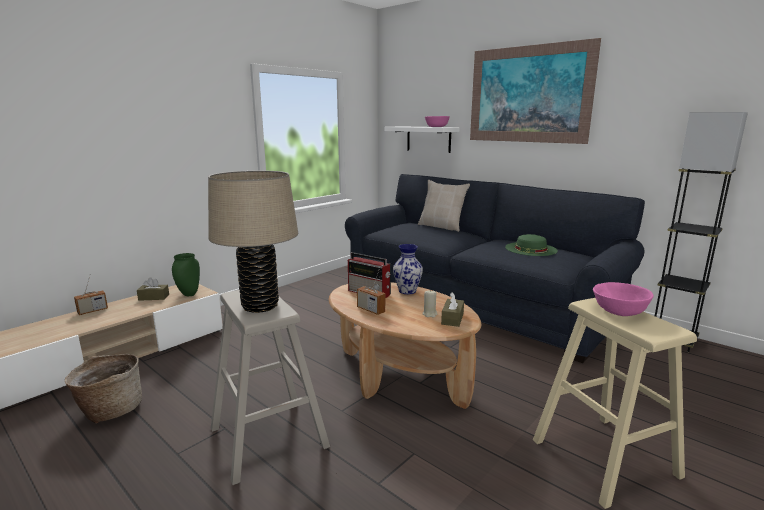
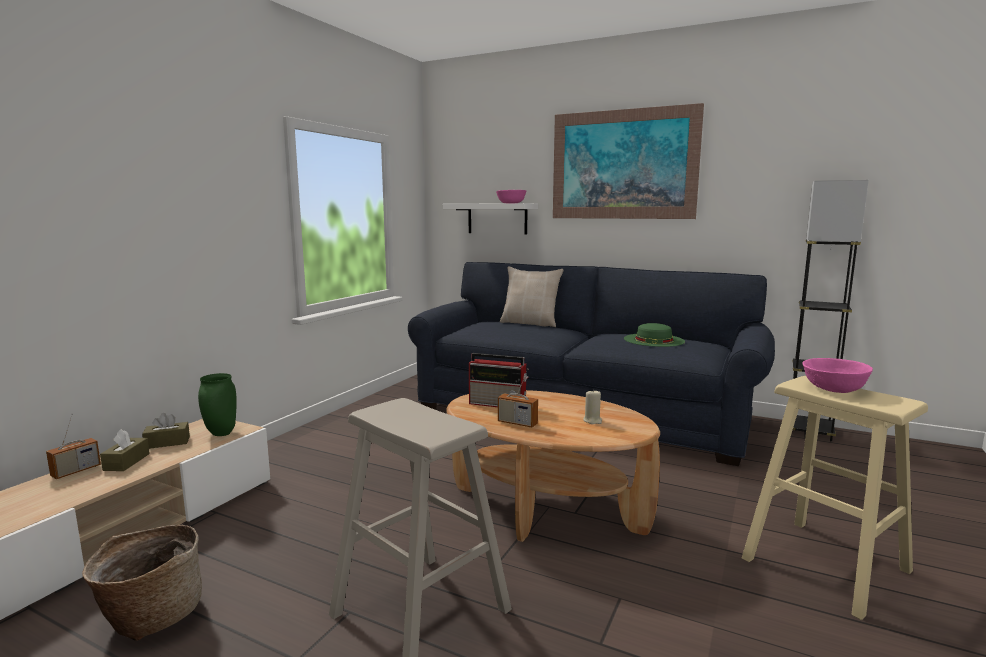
camera: 15 degrees left, 5 degrees down
(260, 306) = (424, 422): beige table lamp -> none
(407, 291) = (543, 398): vase -> none
(452, 318) = (623, 423): brown tissue box -> brown tissue box (126, 462)

